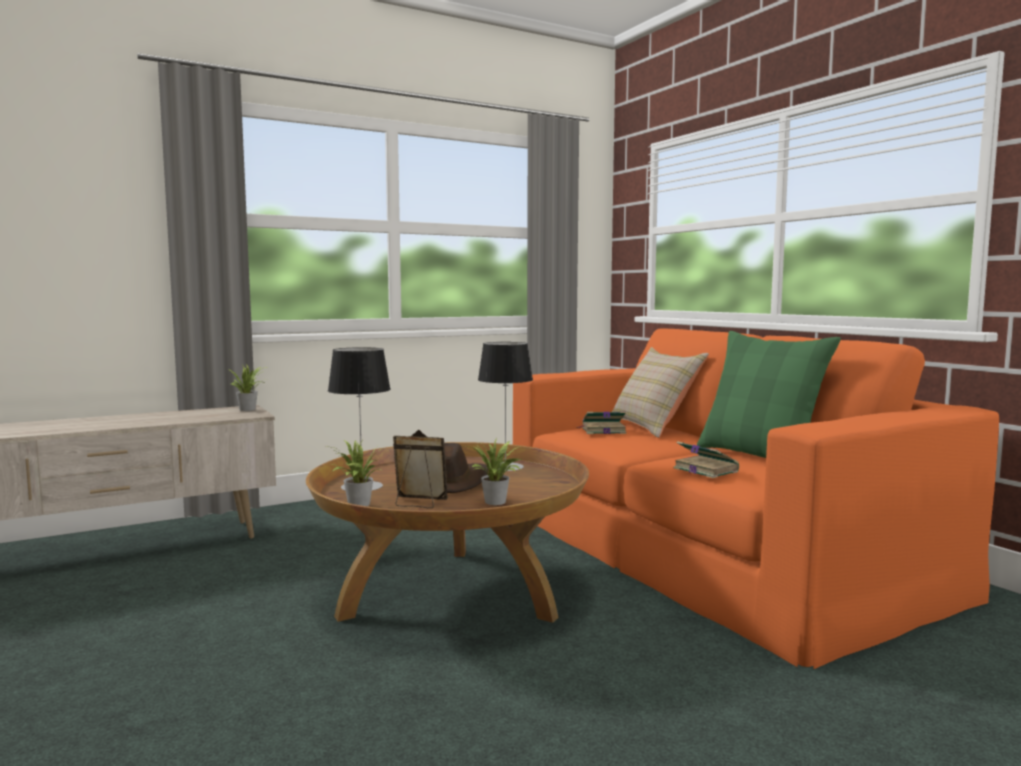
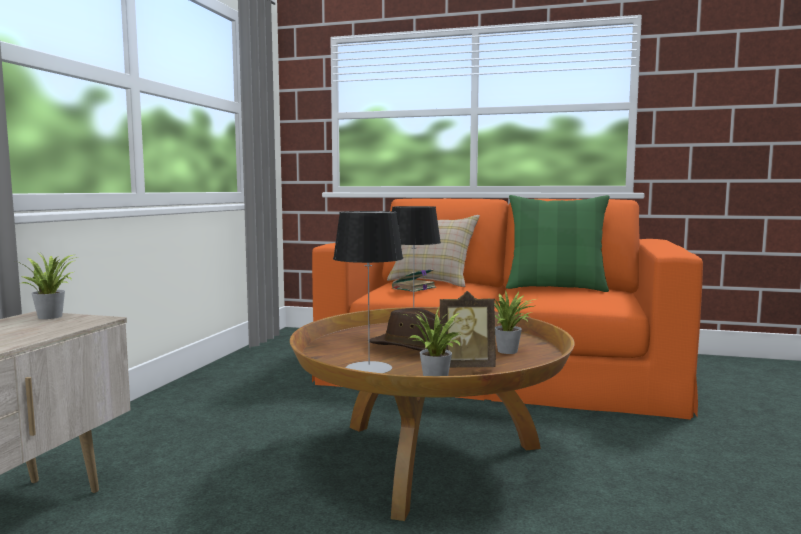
camera: 45 degrees left, 0 degrees up
(418, 503) = (466, 367): picture frame -> picture frame turned 150 degrees counterclockwise
(704, 470) = (566, 300): book -> none

